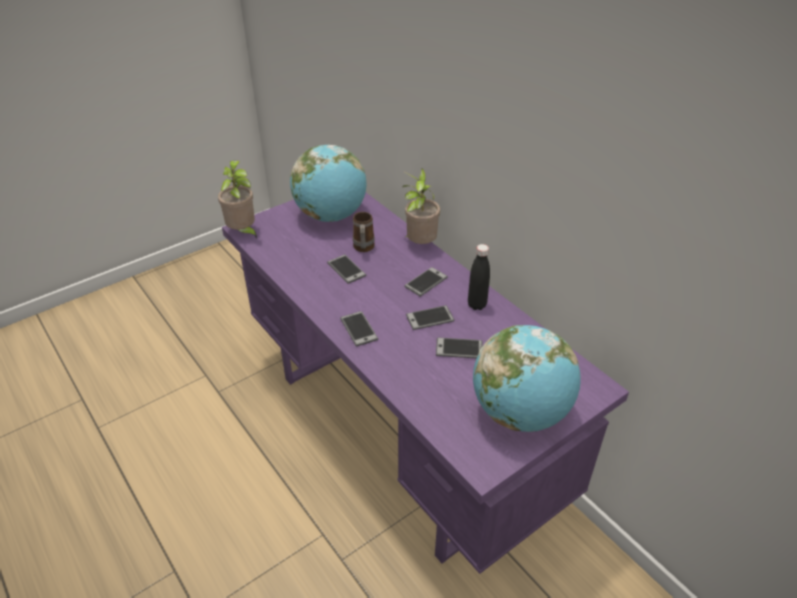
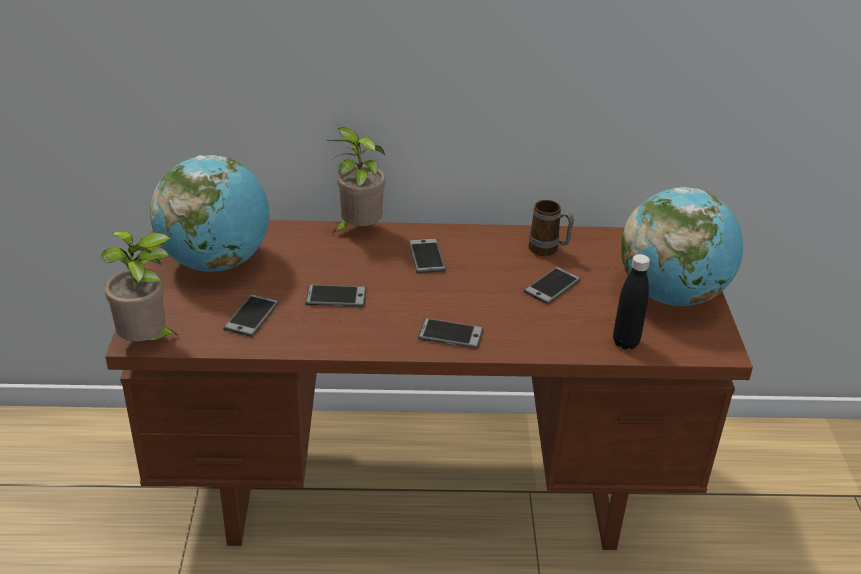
camera: 55 degrees left, 5 degrees down
(363, 249) = (314, 269): mug -> mug (548, 251)
(401, 434) = (425, 487): purple desk -> brown desk
(430, 318) = (487, 281): phone -> phone (251, 316)
(477, 305) = (499, 245): black bottle -> black bottle (625, 342)

